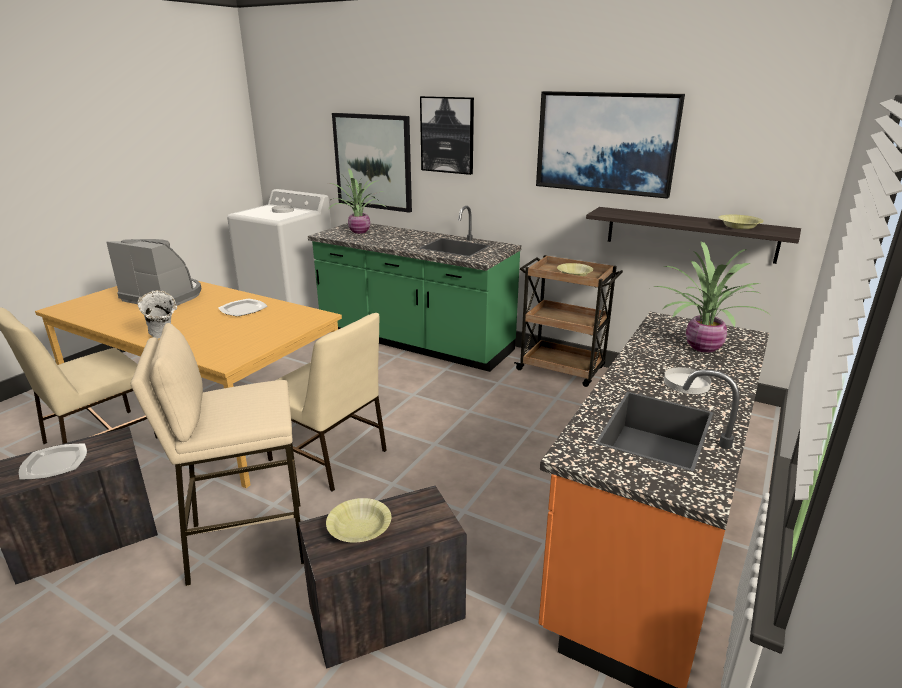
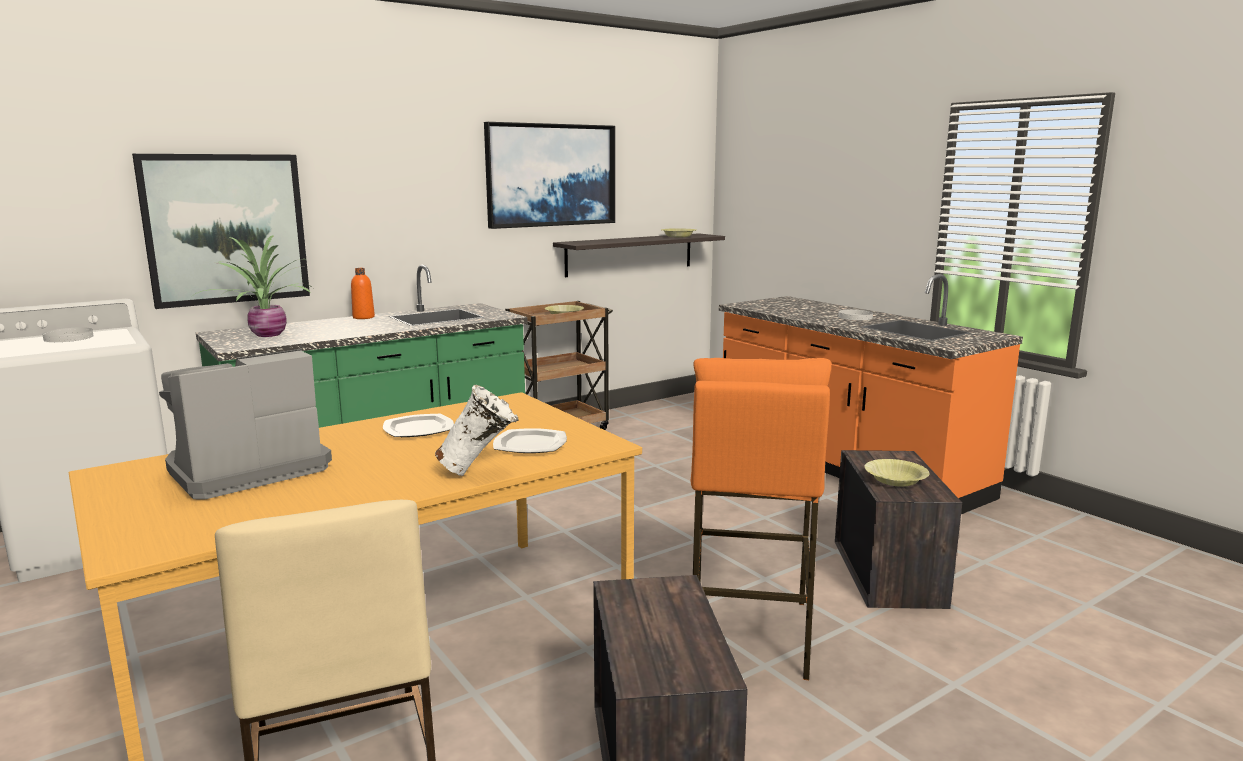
camera: 65 degrees left, 10 degrees down
(54, 463) = (665, 634): plate -> plate (529, 444)
(247, 542) = (747, 633): beige stool -> orange stool
(329, 456) = (609, 565): beige chair -> none
(429, 235) = (363, 317): none -> orange bottle
(447, 135) = (361, 178): picture -> none
(701, 346) = (798, 307): potted plant -> none

